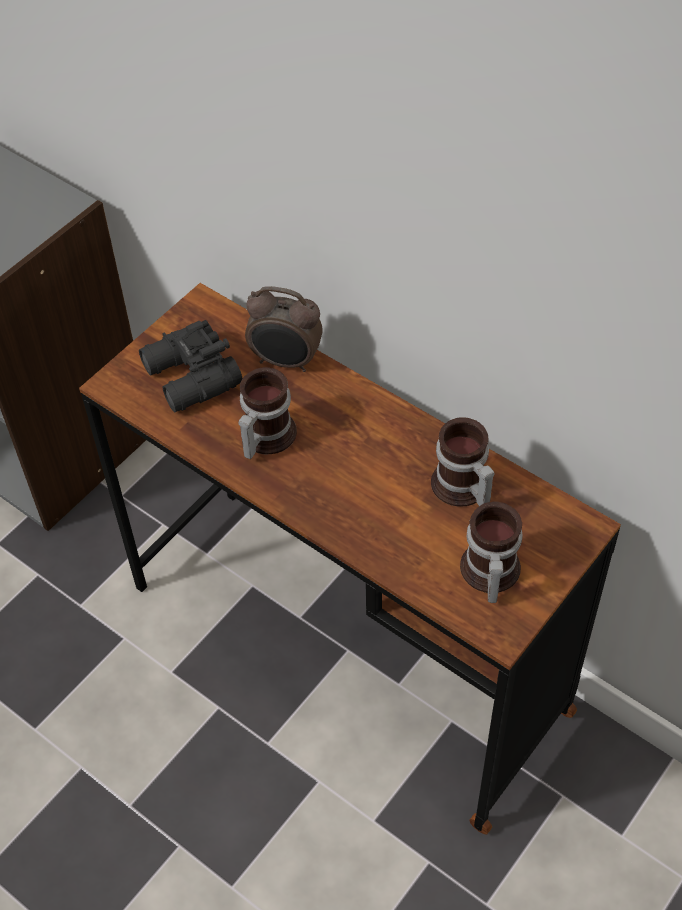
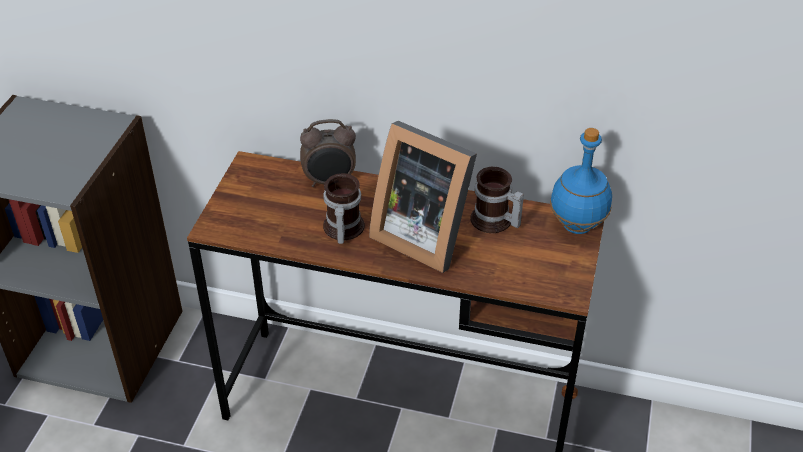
camera: 25 degrees left, 10 degrees down
(190, 378) = (267, 209): black binoculars -> none
(360, 477) = (423, 234): none -> picture frame
(487, 573) = (540, 264): mug -> none
(568, 530) = (576, 225): none -> blue bottle

